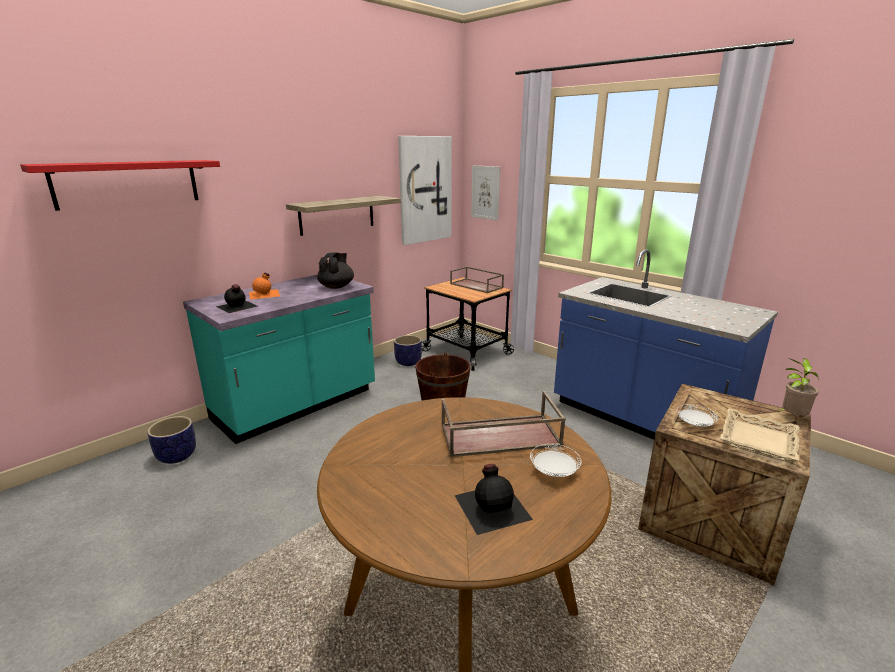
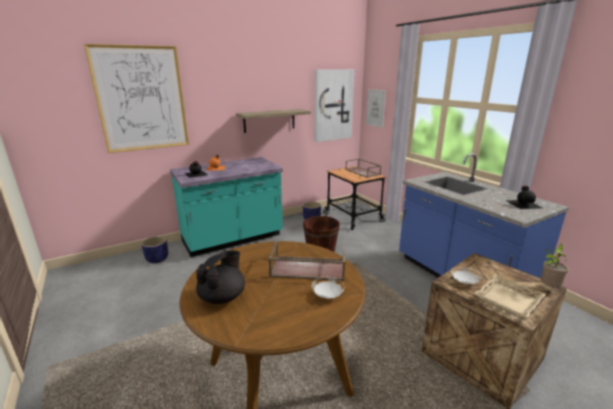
camera: 15 degrees right, 0 degrees up
(127, 183) = (141, 99): red shelf -> picture
(337, 287) = (260, 166): black teapot -> black teapot (223, 297)
(492, 506) = (276, 308): black bottle -> black bottle (524, 204)

